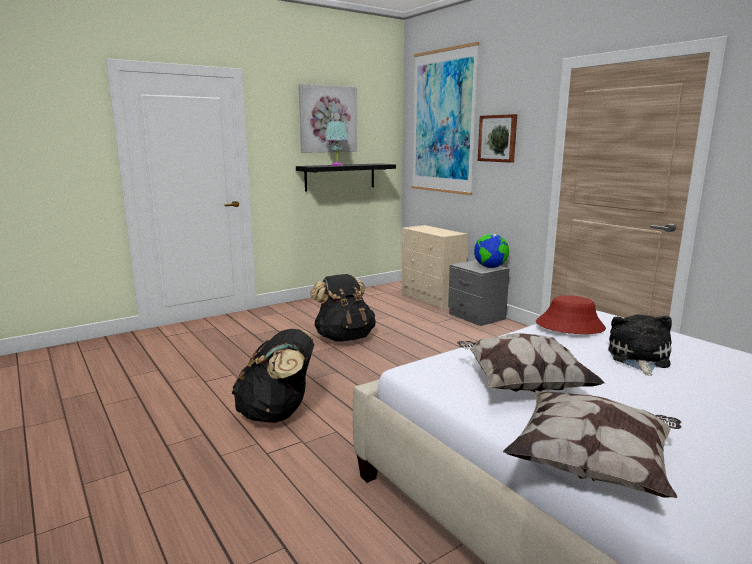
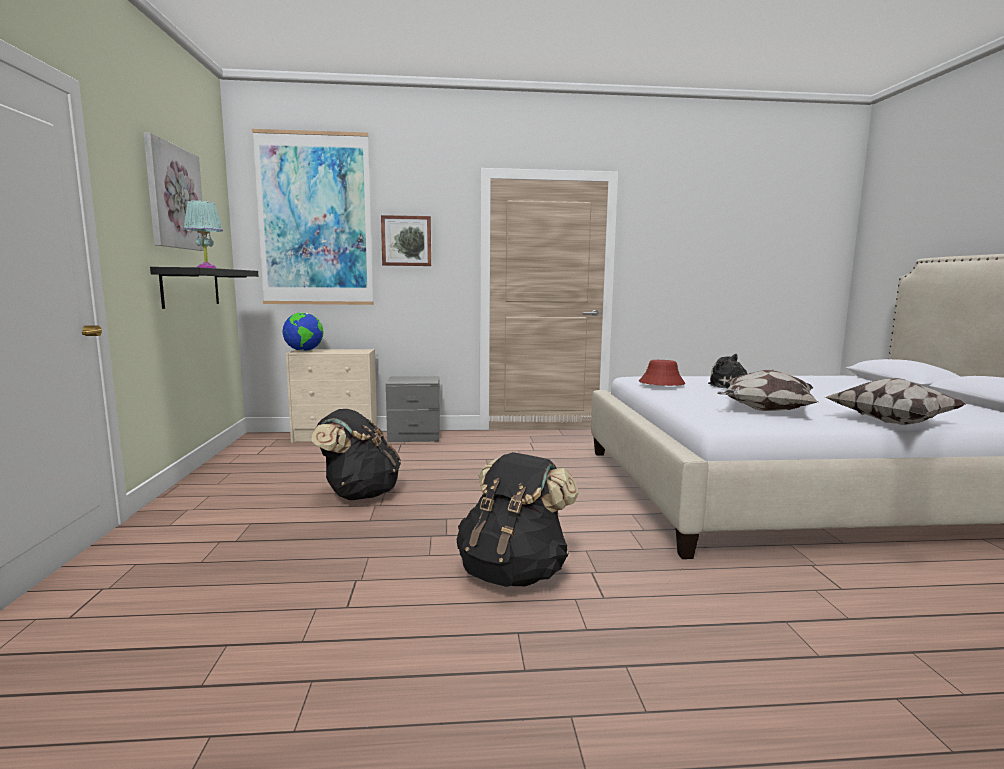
camera: 60 degrees left, 5 degrees down
(490, 267) = (426, 378): globe -> globe (304, 351)

